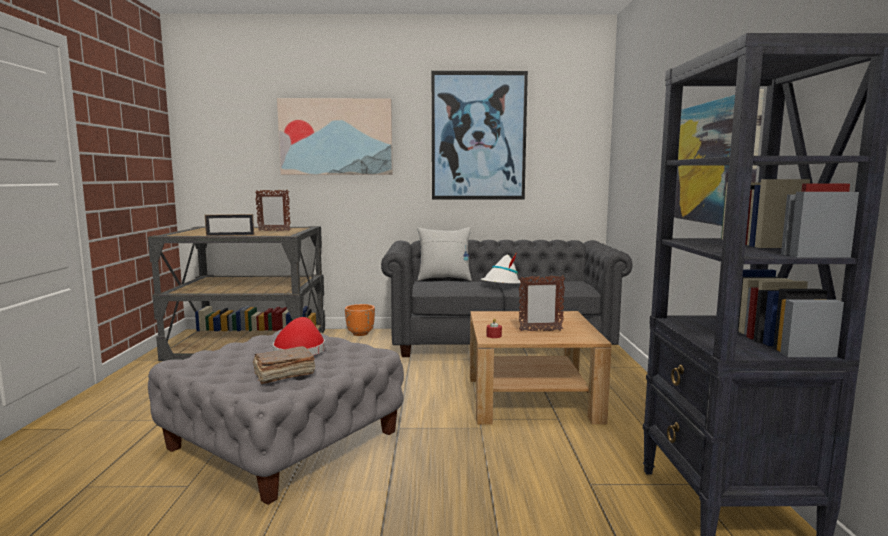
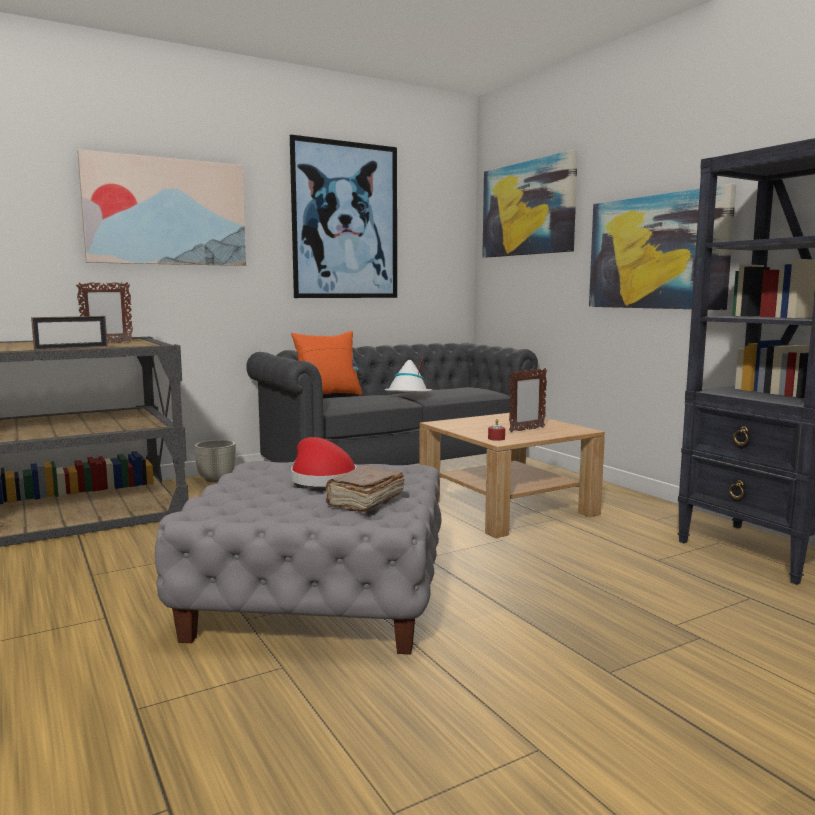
camera: 30 degrees left, 0 degrees up
(360, 333) = (216, 479): orange planter -> grey planter
(444, 279) = (328, 396): grey pillow -> orange pillow
(636, 118) = (527, 208): none -> picture

